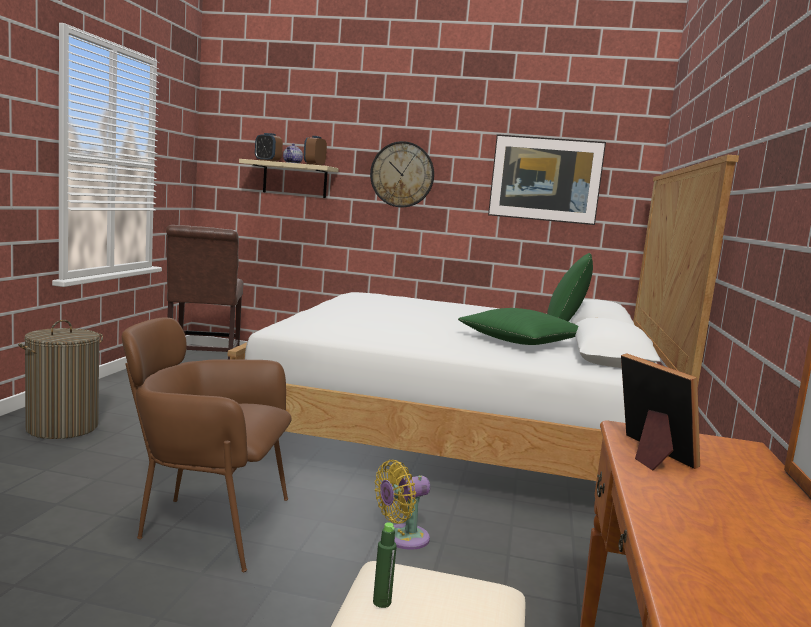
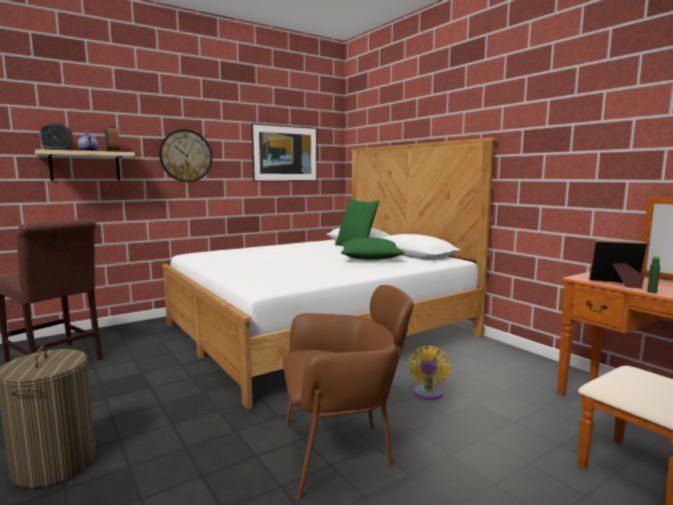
camera: 45 degrees left, 0 degrees up
(206, 524) = (342, 450): brown armchair -> brown armchair turned 150 degrees counterclockwise
(382, 602) = (645, 393): green bottle -> green bottle (652, 292)

